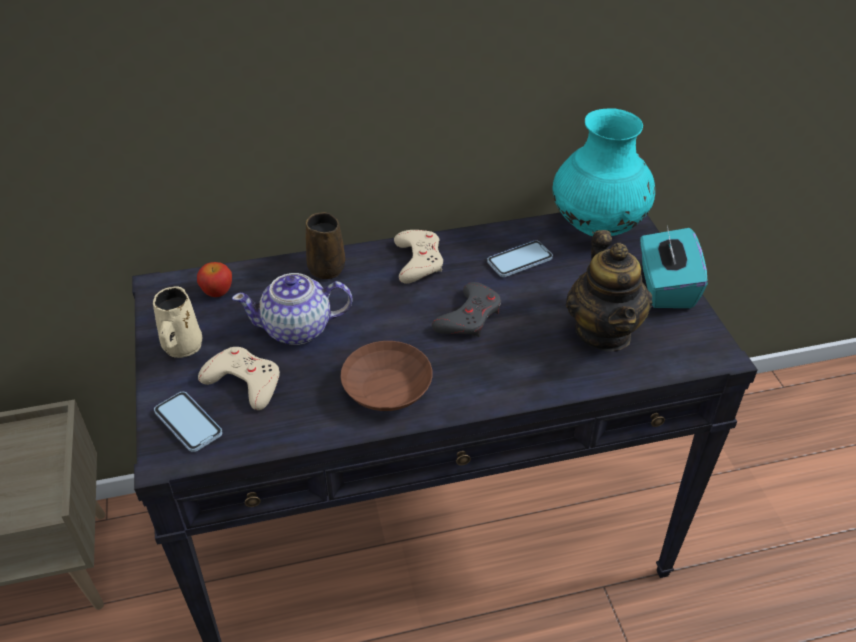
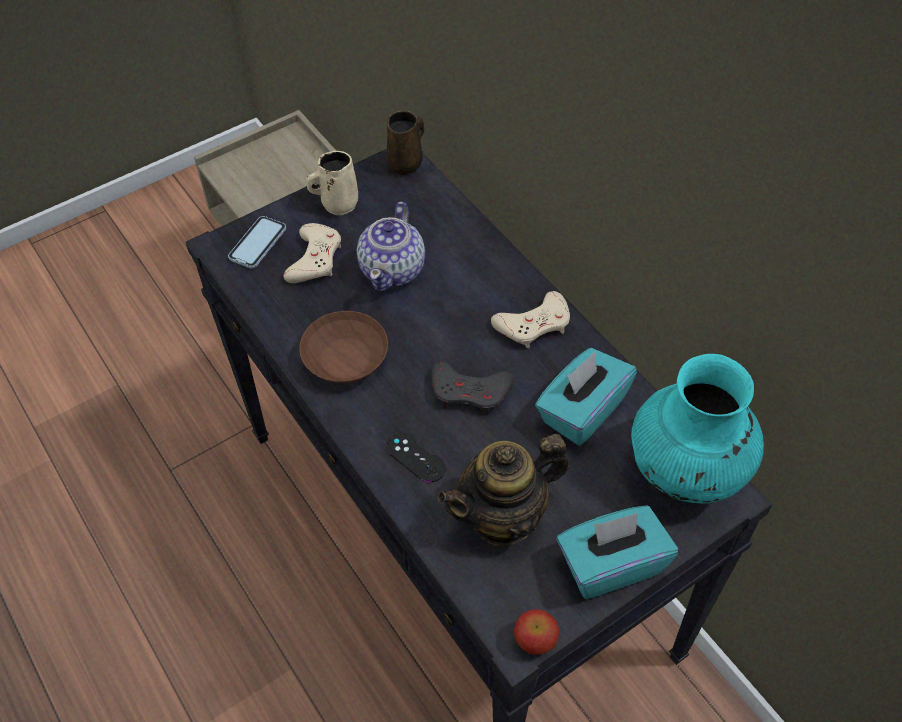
camera: 70 degrees right, 10 degrees up
(217, 292) = (414, 197): apple -> apple (535, 641)
(298, 329) = (393, 269): teapot -> teapot turned 135 degrees counterclockwise
(325, 267) = (486, 257): brown mug -> brown mug (406, 163)
(519, 260) = (581, 411): phone -> turquoise tissue box
(523, 369) = (416, 457): none -> black game controller

